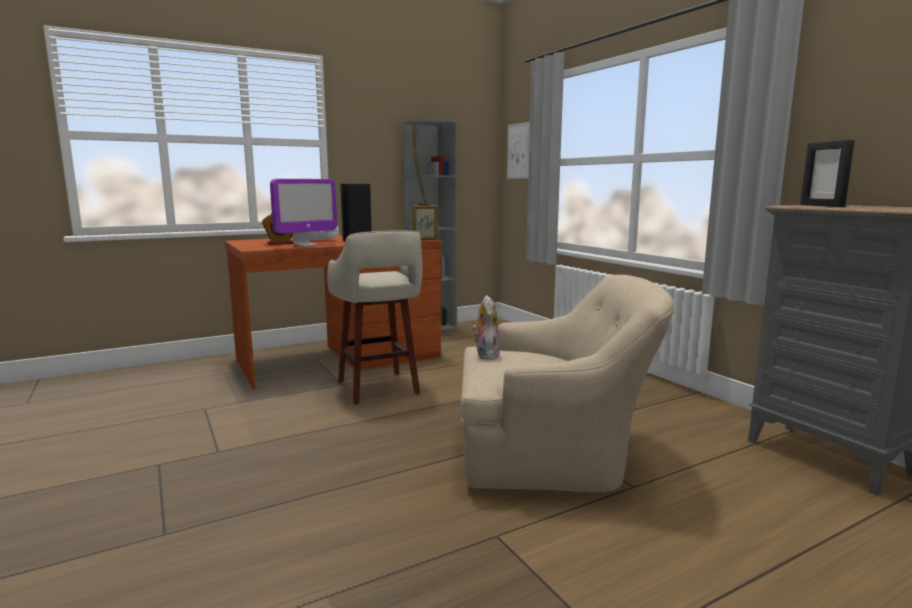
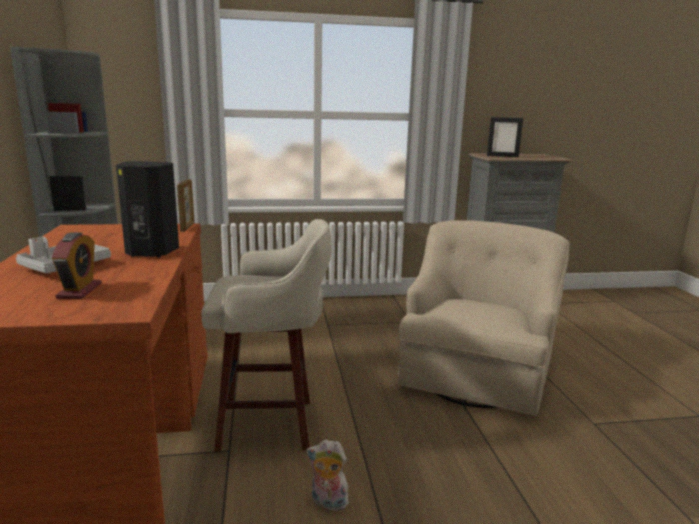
camera: 70 degrees left, 5 degrees up
(306, 245) = (141, 278): monitor -> none
(485, 355) = (454, 317): plush toy -> plush toy (327, 503)
(518, 151) = (119, 94): picture -> none

